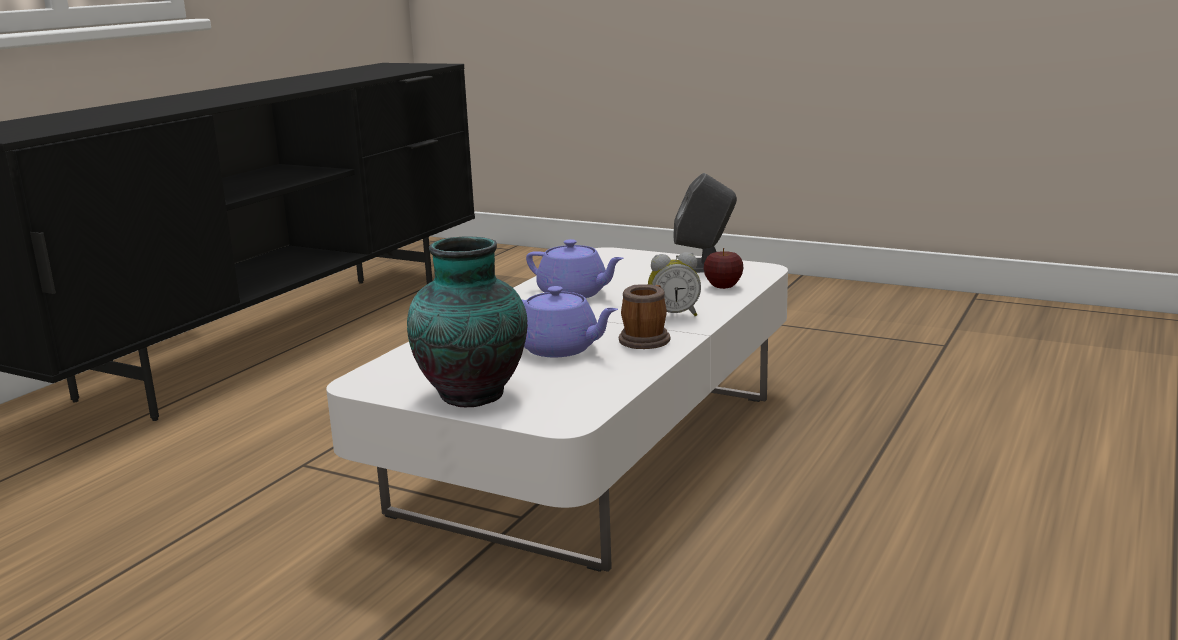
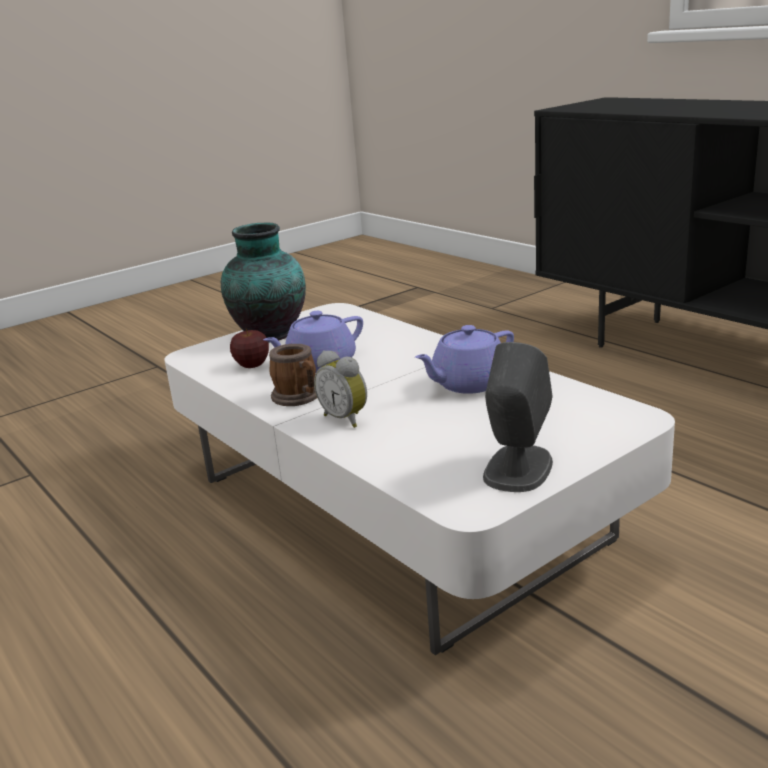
camera: 115 degrees right, 5 degrees up
(673, 315) = (346, 418): alarm clock -> alarm clock turned 60 degrees counterclockwise
(723, 286) = (415, 463): apple -> apple (252, 365)

